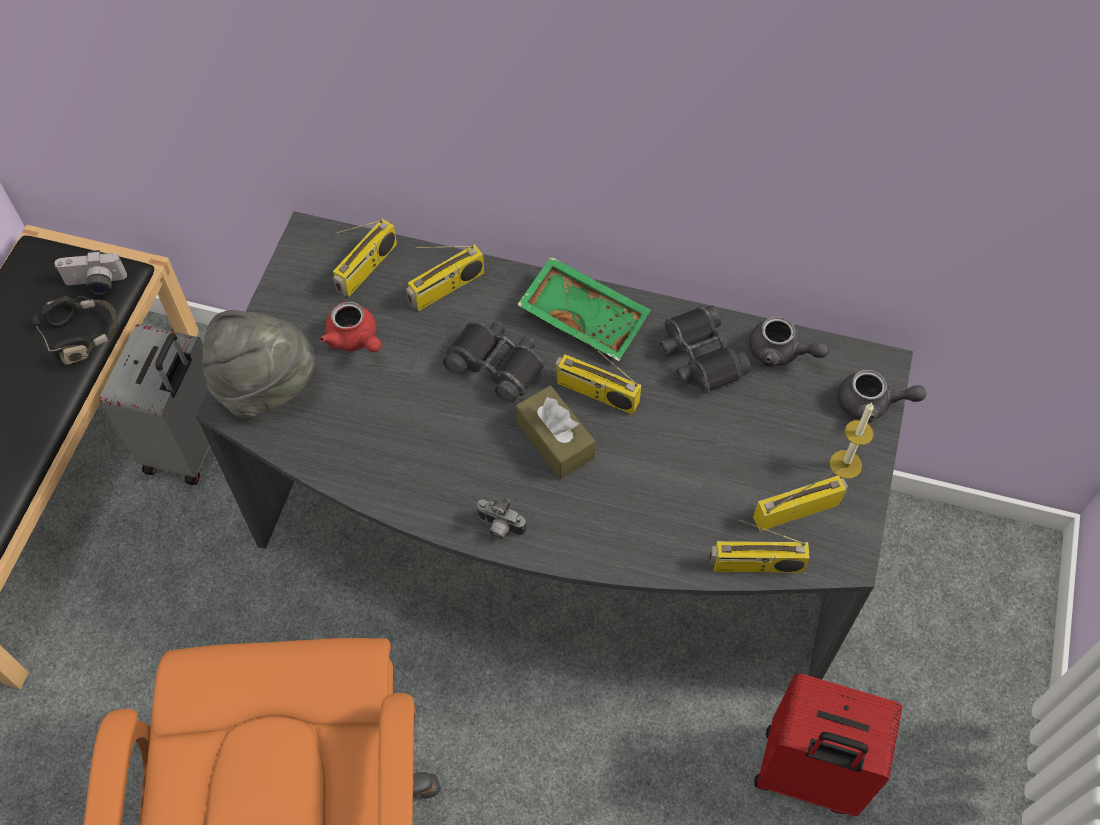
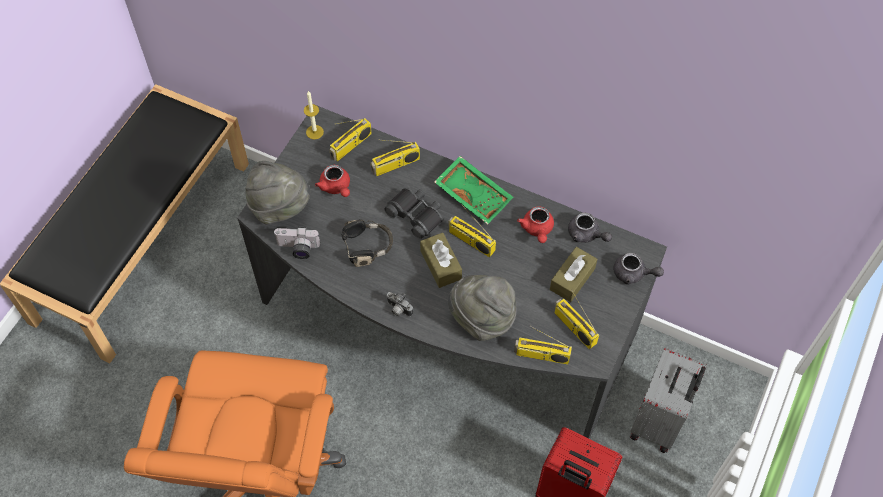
camera: 10 degrees right, 0 degrees up
(85, 335) = (180, 158): black headphones -> black headphones (368, 246)
(95, 285) = (191, 129): camera -> camera (297, 249)
(189, 444) = (231, 234): grey suitcase -> grey suitcase (659, 422)
(643, 518) = (482, 318): none -> grey hat
(700, 357) = (537, 229): black binoculars -> red teapot
(775, 428) = (572, 279): none -> brown tissue box
(797, 509) = (573, 328): radio -> radio turned 120 degrees counterclockwise
(845, 464) = (608, 307): candle -> candle (314, 132)

